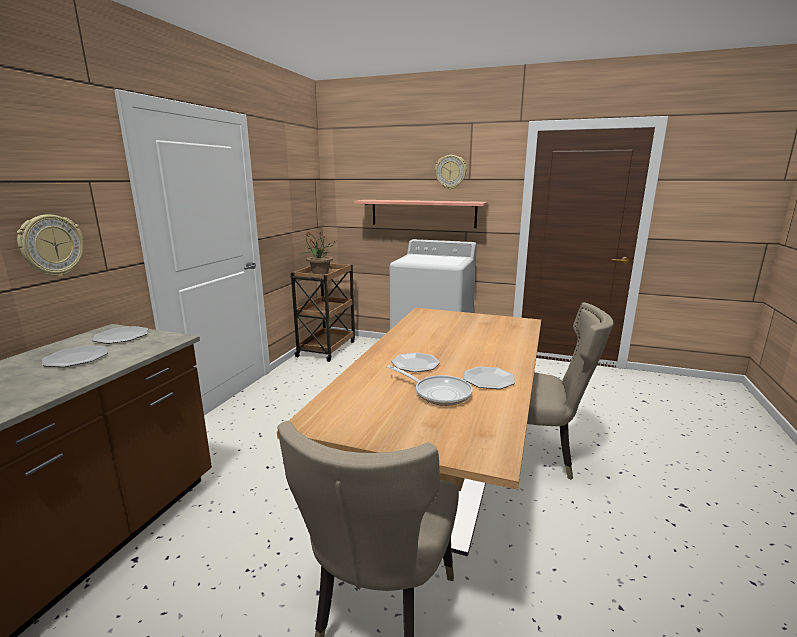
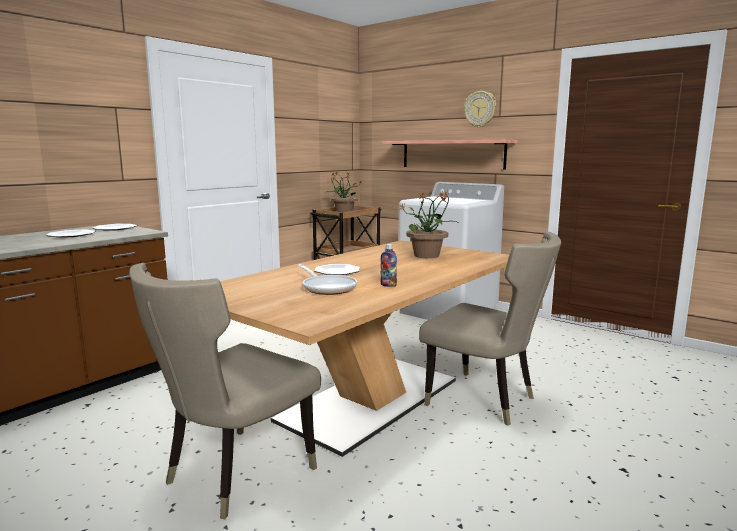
camera: 20 degrees right, 5 degrees down
(51, 246) = (78, 154): wall clock -> none
(467, 328) = (427, 255): none -> potted plant
(489, 379) = (388, 285): plate -> bottle

